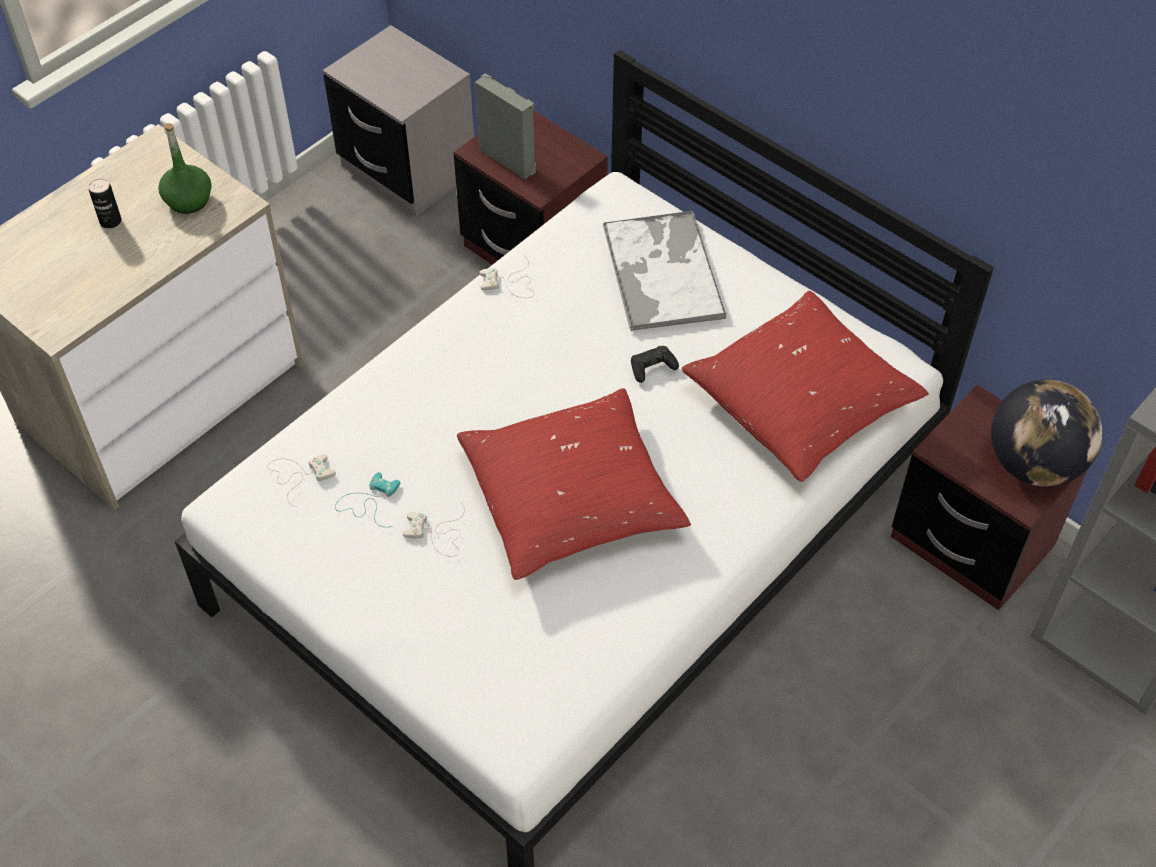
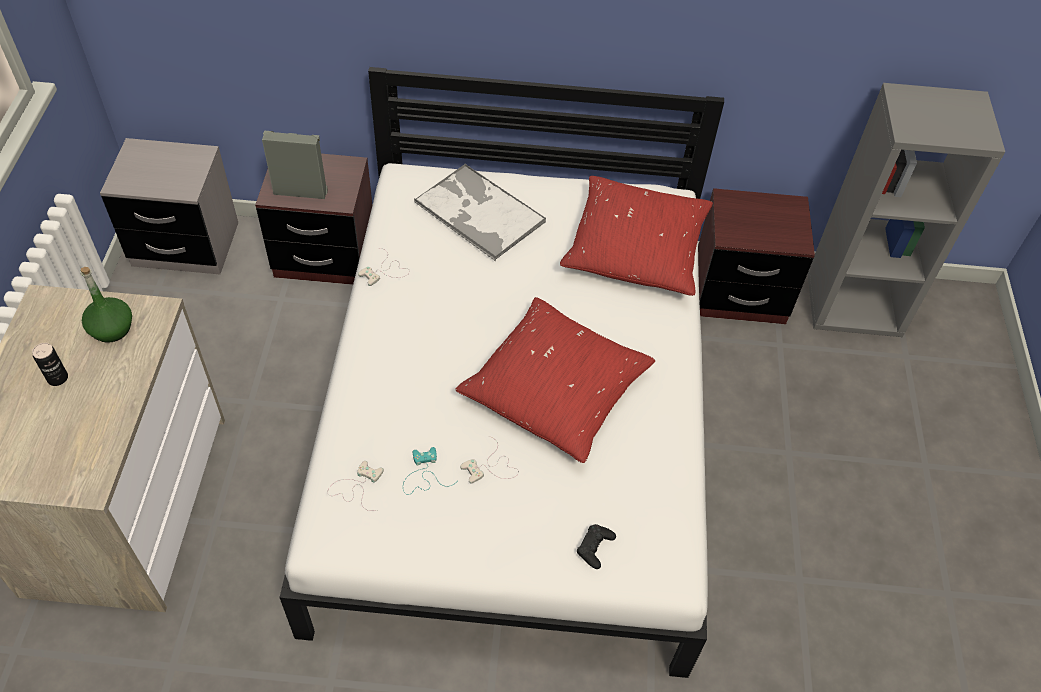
camera: 40 degrees left, 0 degrees up
(652, 367) = (529, 277): black game controller -> black game controller (595, 548)
(1034, 464) = (783, 217): globe -> none

